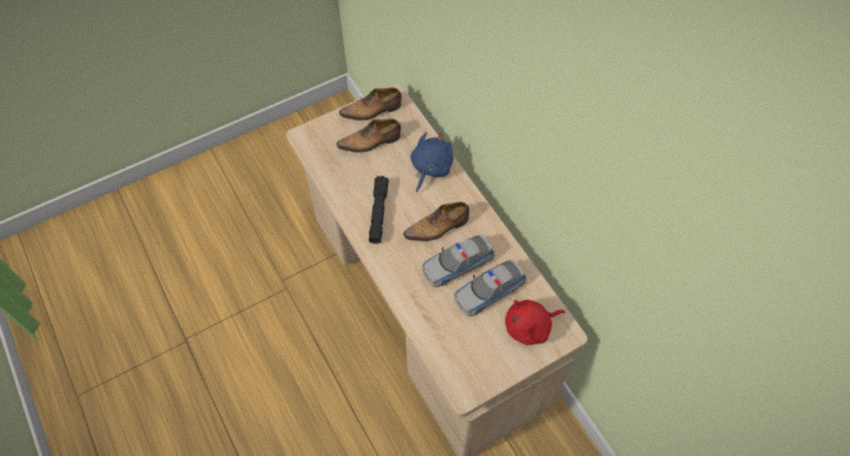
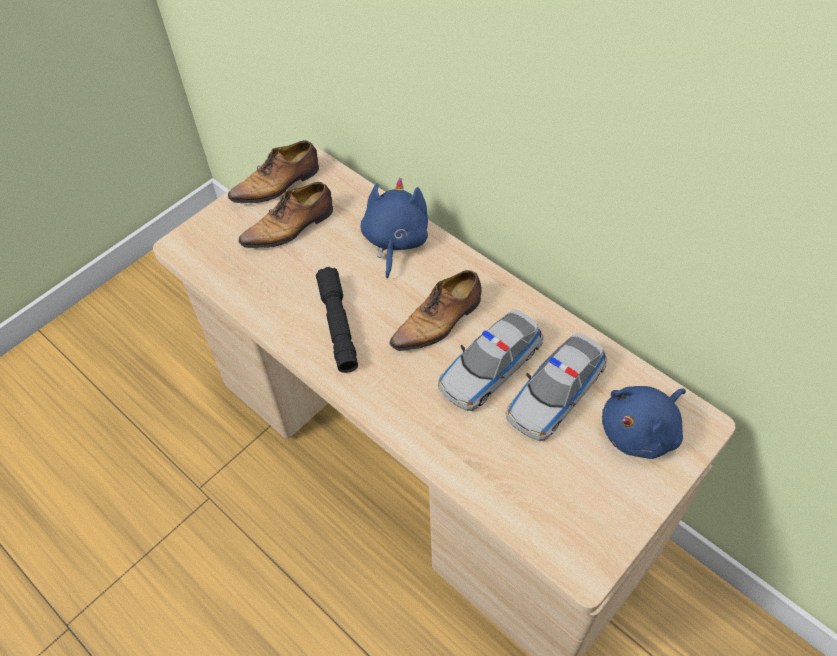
camera: 15 degrees left, 5 degrees down
(530, 327) = (641, 431): red plush toy -> blue plush toy

